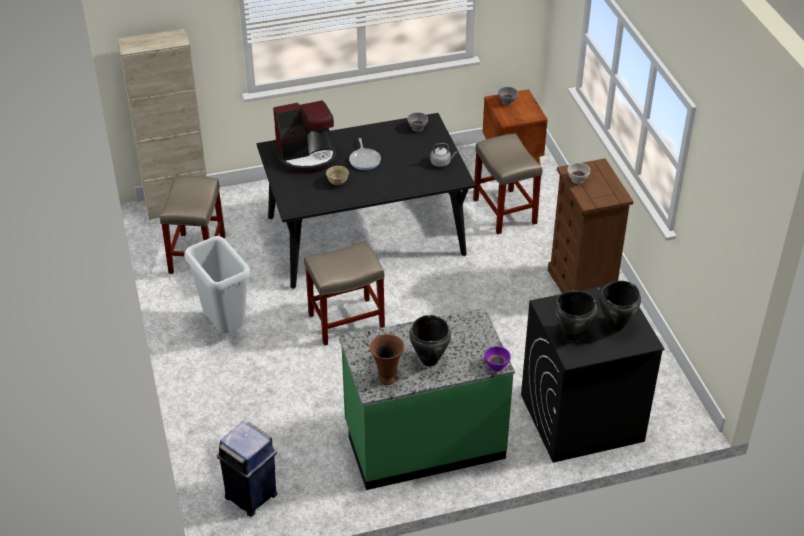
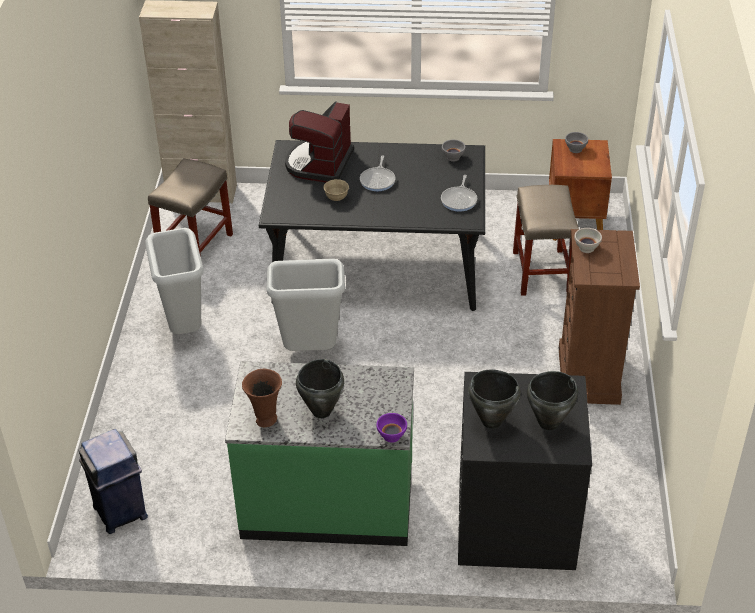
camera: 20 degrees right, 0 degrees up
(306, 156) = (319, 163): coffee machine -> coffee machine turned 105 degrees clockwise
(345, 322) = (309, 352): beige stool -> grey trash can
(441, 162) = (459, 200): grey kettle -> frying pan

